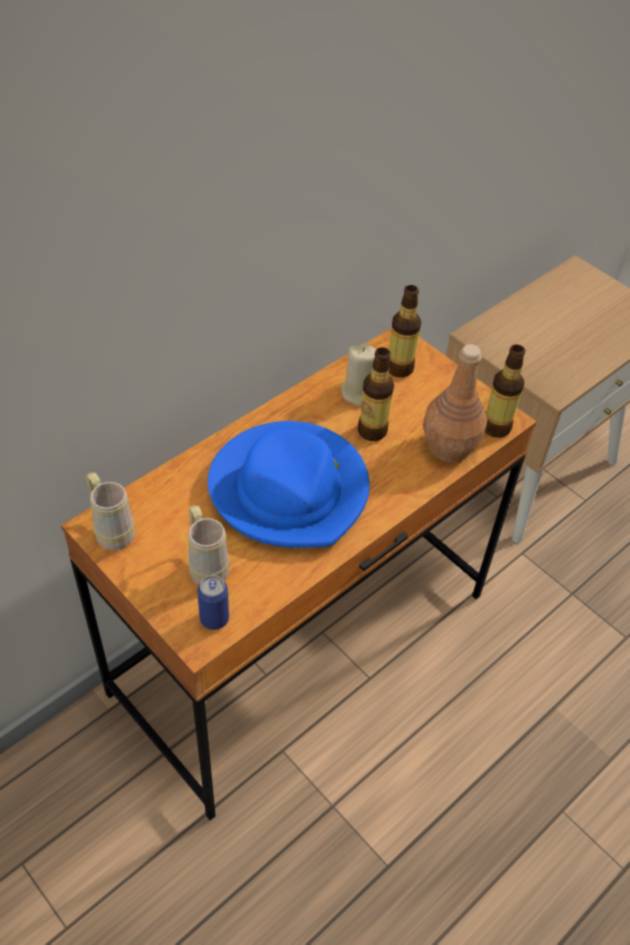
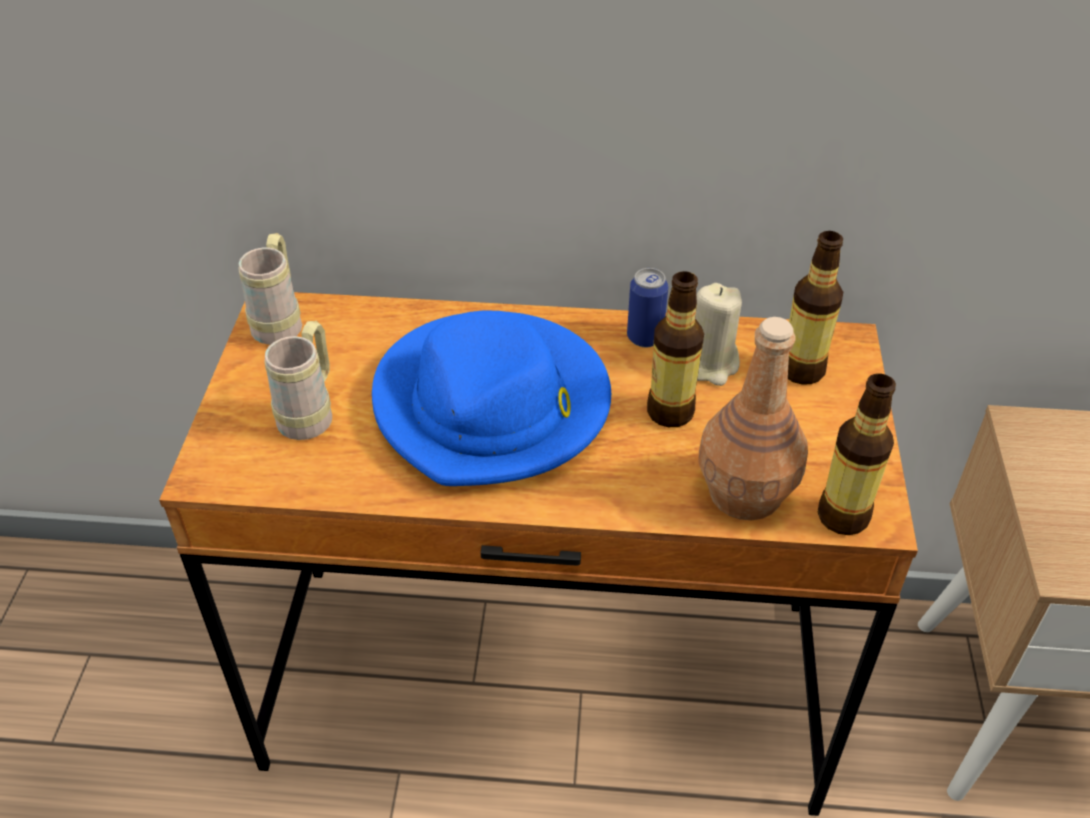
camera: 50 degrees right, 5 degrees down
(214, 619) = (245, 467): can -> can (645, 337)

